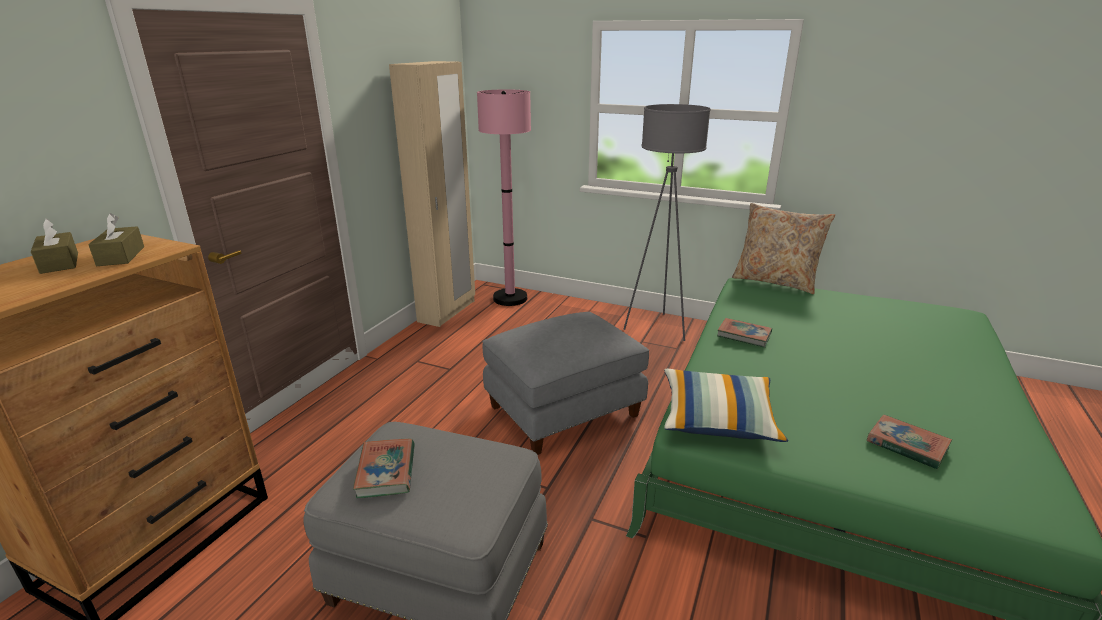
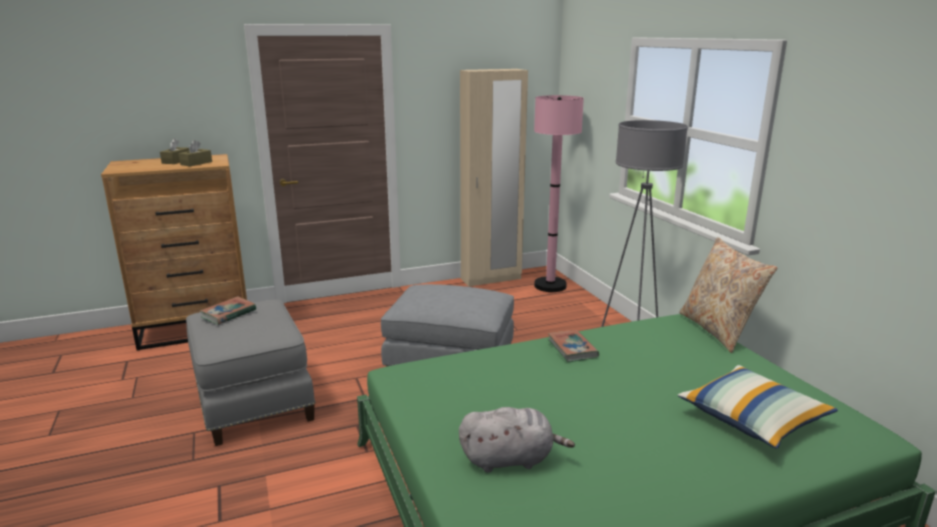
camera: 45 degrees right, 5 degrees down
(718, 419) = (427, 378): pillow -> pillow (752, 419)
(907, 445) = (510, 459): book -> grey plush toy

